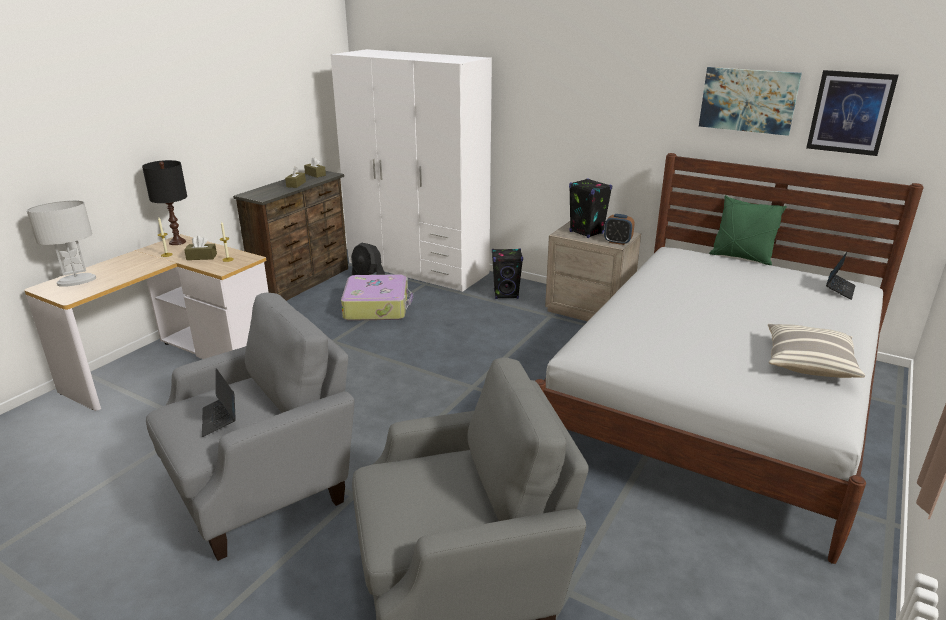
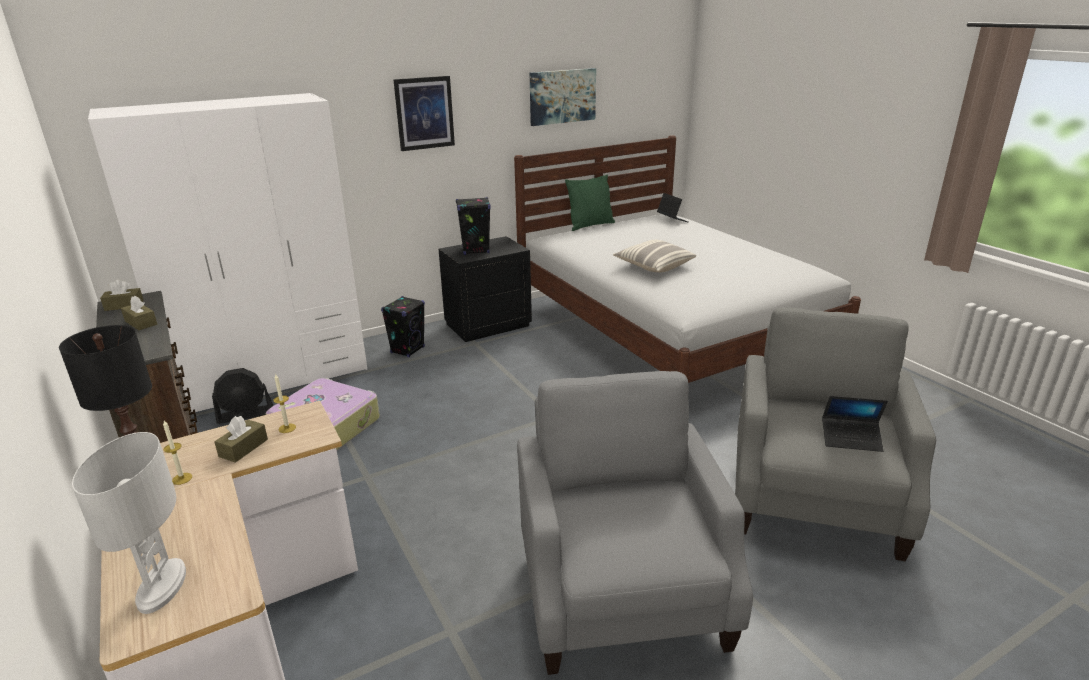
camera: 60 degrees left, 0 degrees up
(219, 419) = (650, 523): laptop -> laptop (851, 439)
(589, 310) = (487, 325): beige nightstand -> black nightstand
(617, 242) = (512, 247): alarm clock -> none
(808, 363) = (761, 256): pillow -> pillow (653, 266)
(850, 112) = (626, 93): picture -> picture (424, 113)

